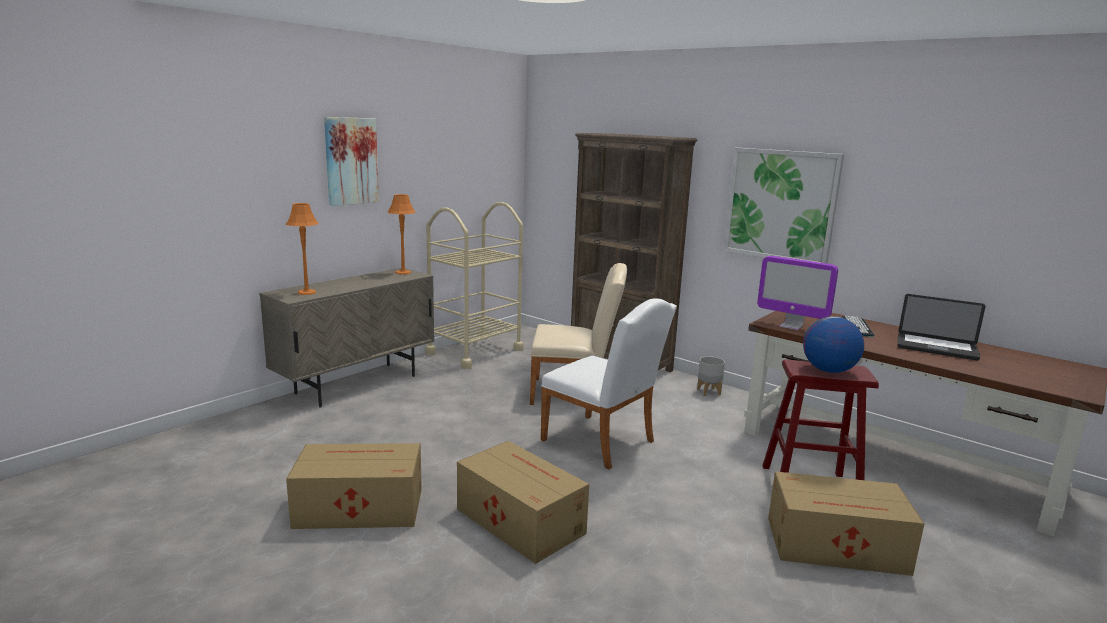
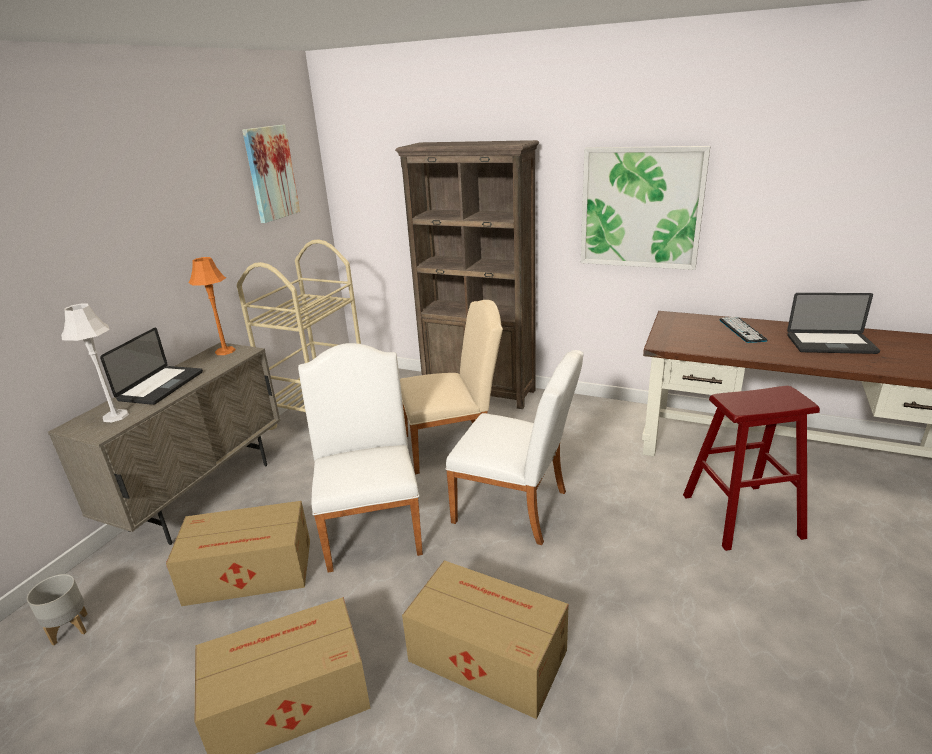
camera: 15 degrees left, 10 degrees up
(306, 292) = (115, 416): orange table lamp -> white table lamp
(346, 283) = (161, 386): none -> laptop
(351, 161) = (125, 228): picture -> picture (271, 173)
(476, 427) = (372, 524): none -> white chair
(709, 392) = (583, 410): grey planter -> grey planter (71, 628)
(791, 326) = (685, 343): monitor -> none
(828, 371) = (764, 401): globe -> none
(838, 546) = (807, 583): cardboard box -> cardboard box (251, 572)

